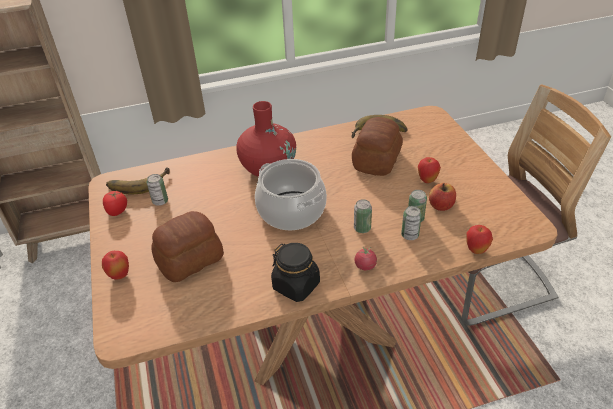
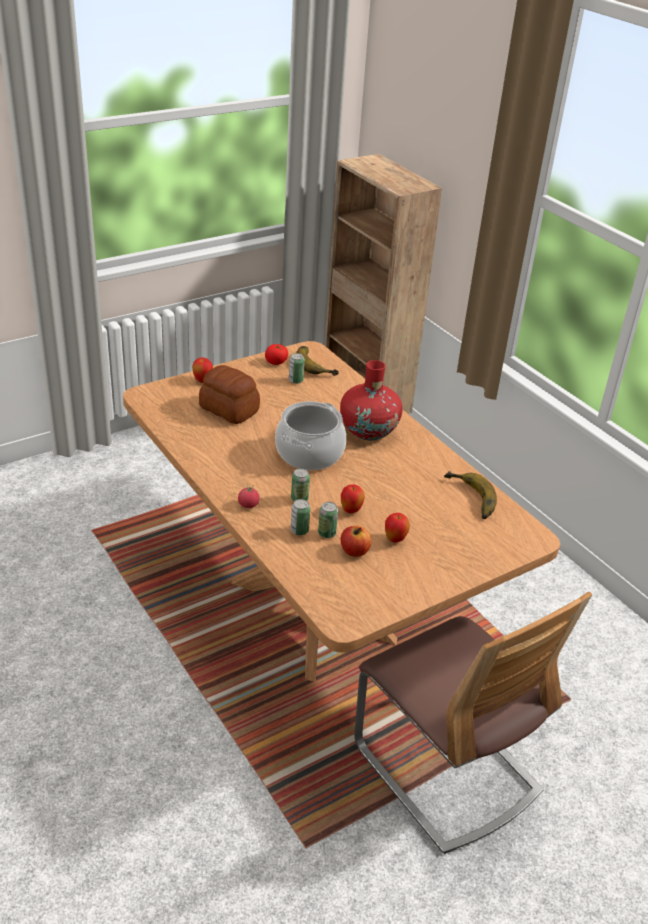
camera: 70 degrees right, 5 degrees down
(296, 285) = (214, 468): black jar -> none
(377, 160) = (416, 501): bread -> none
(476, 250) = (291, 577): apple -> apple (351, 510)

